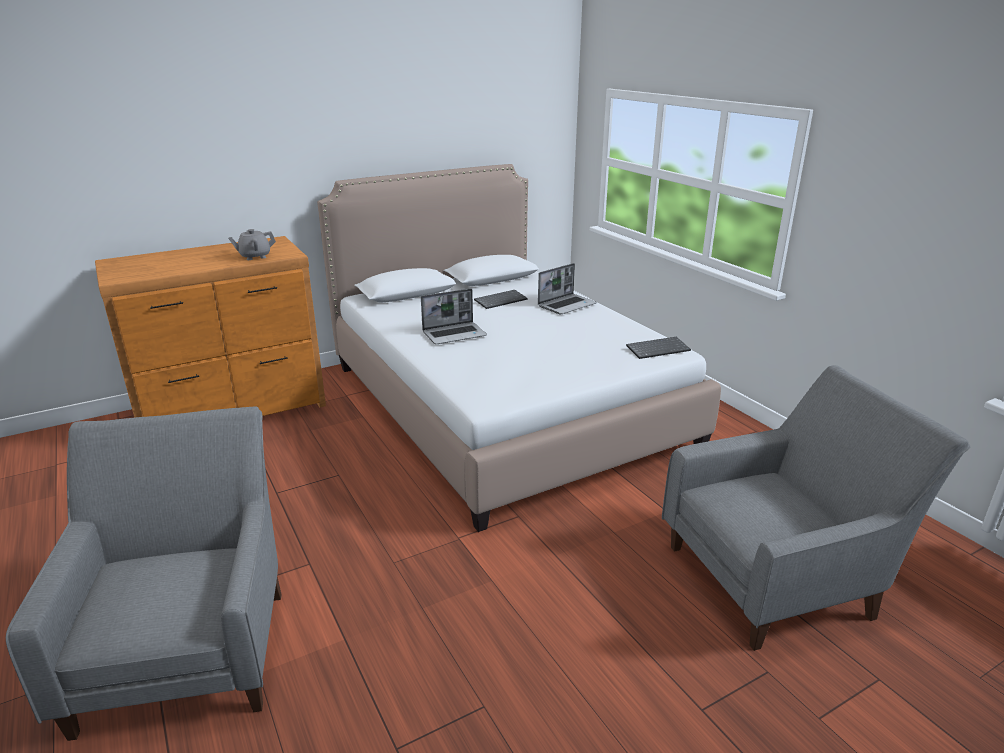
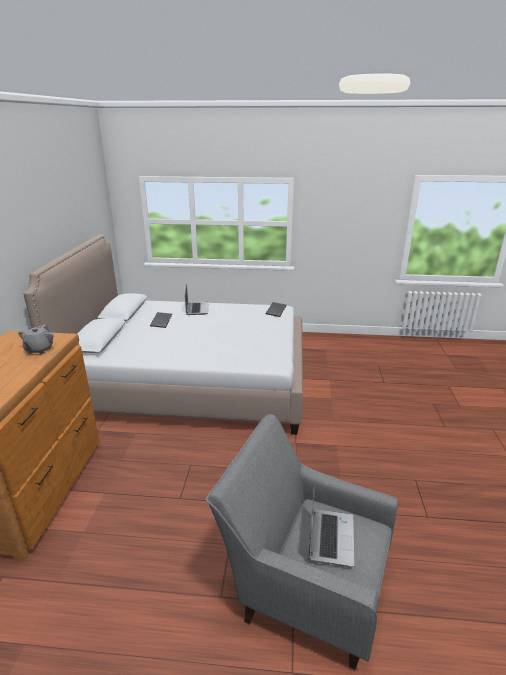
camera: 55 degrees left, 0 degrees up
(455, 334) = (186, 346): laptop -> laptop (330, 537)
(778, 576) = (388, 377): grey armchair -> none

